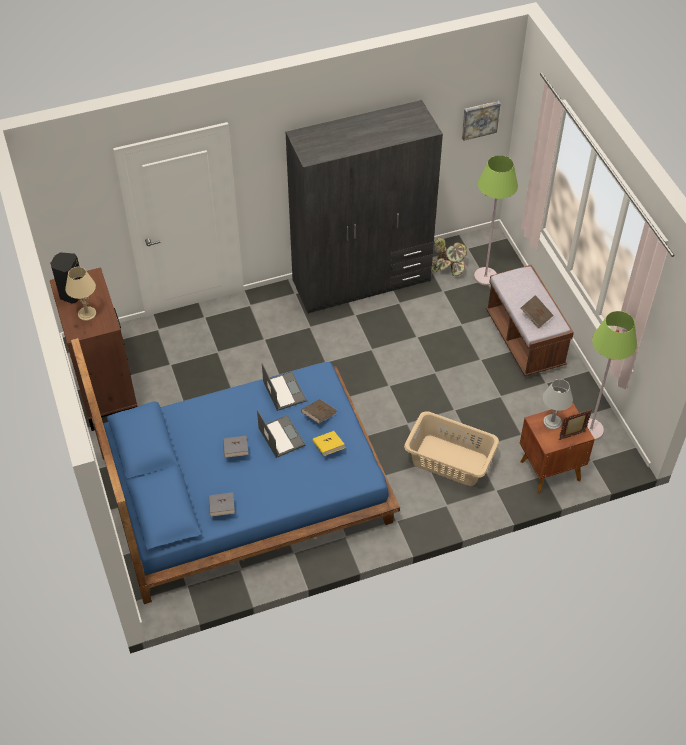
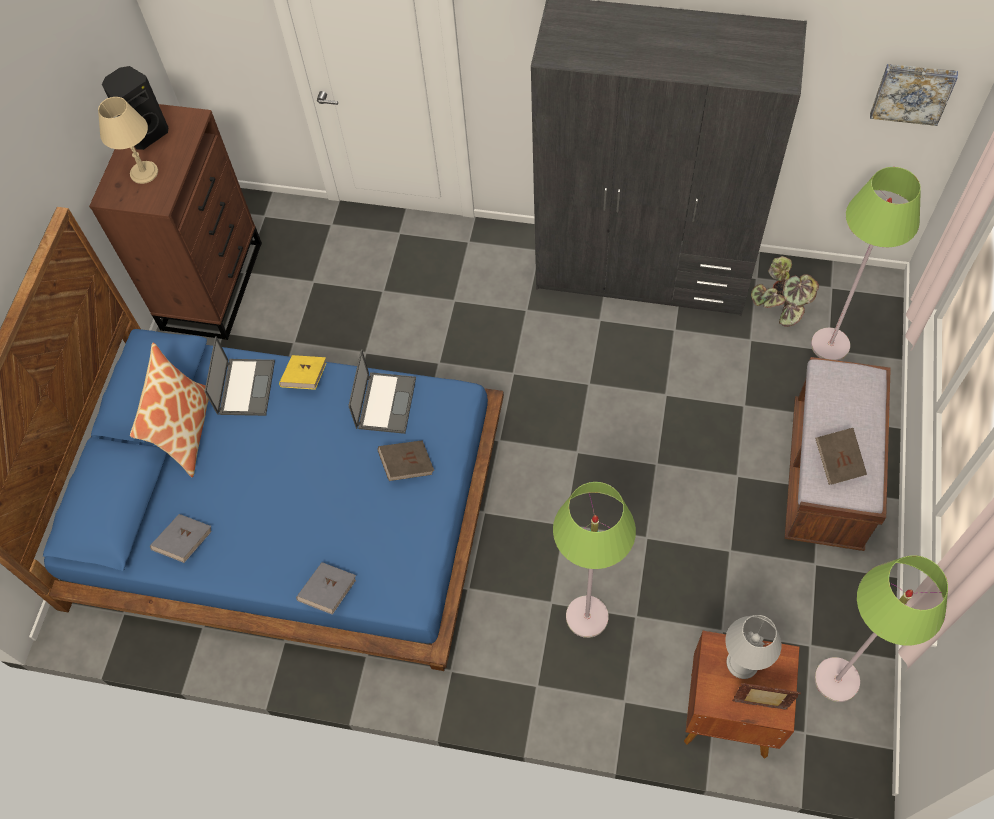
camera: 35 degrees right, 10 degrees up
(178, 456) = (185, 431): none -> pillow
(236, 451) = (260, 463): grey book -> grey book (328, 592)
(281, 436) = (333, 472): laptop -> laptop (246, 386)
(328, 448) = (386, 524): yellow book -> yellow book (305, 378)
(449, 461) = (587, 617): beige laundry basket -> green floor lamp

